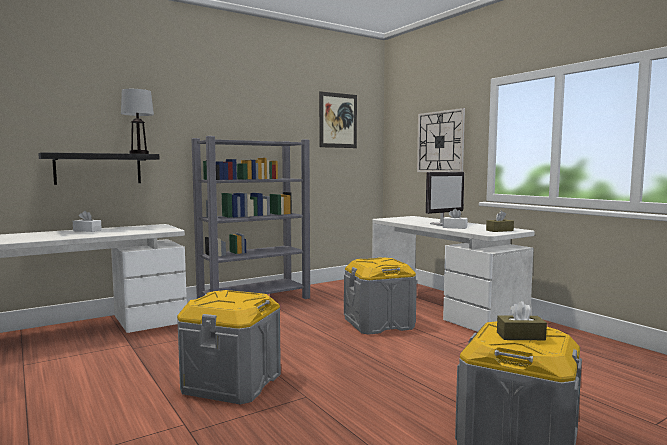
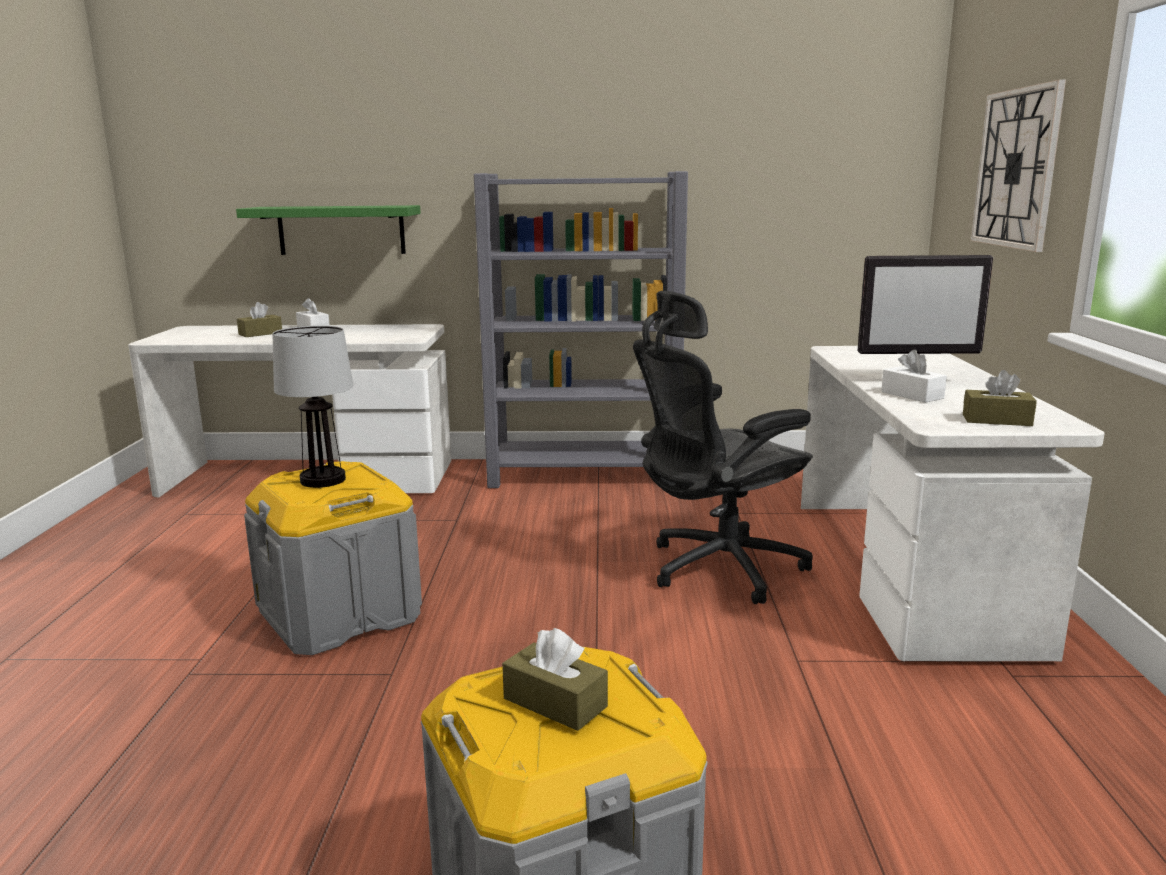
camera: 35 degrees right, 10 degrees up
(56, 234) = (260, 334): none -> brown tissue box
(98, 169) = (341, 230): black shelf -> green shelf
(139, 154) = (393, 205): table lamp -> table lamp (324, 480)
(338, 120) = (811, 119): picture -> none
(378, 324) = (718, 571): grey storage box -> office chair

